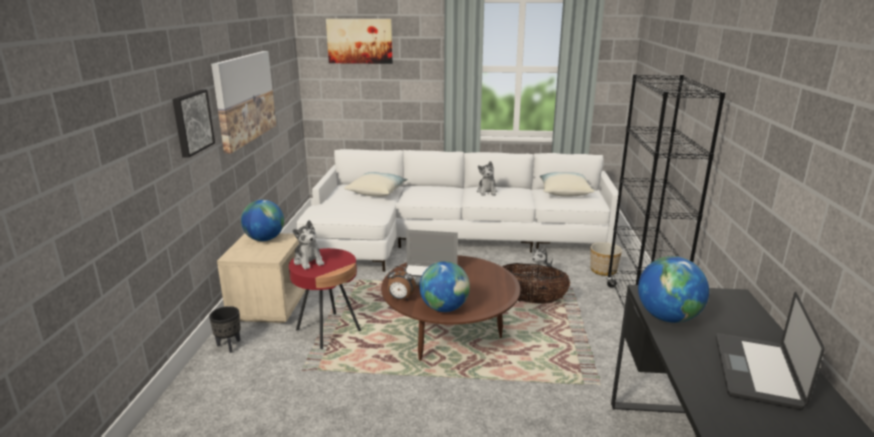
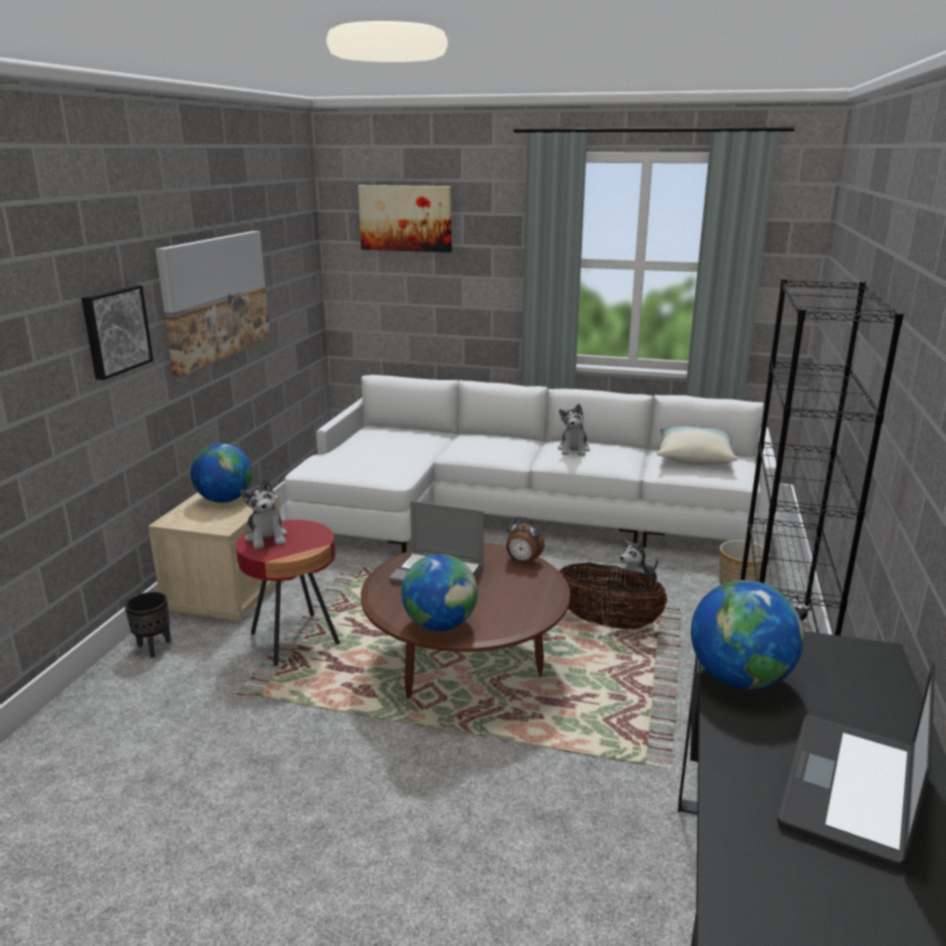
camera: 10 degrees right, 0 degrees up
(377, 192) = (413, 440): pillow -> none
(400, 299) = (382, 604): alarm clock -> alarm clock (523, 562)

